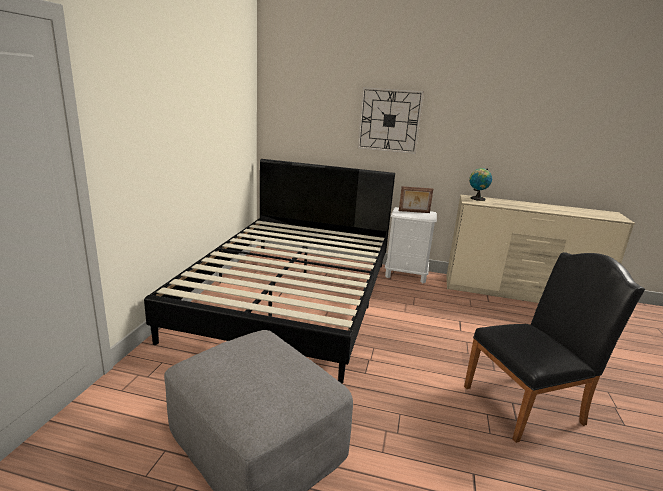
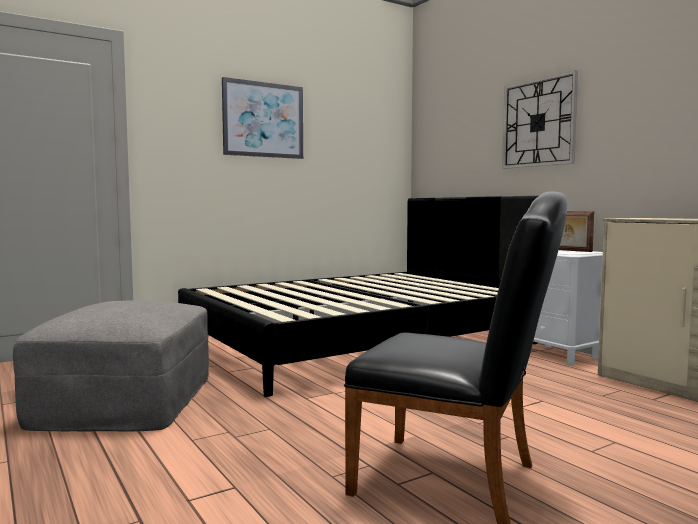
camera: 45 degrees right, 15 degrees down
(181, 105) = (263, 120): none -> picture
(476, 198) = (653, 218): globe -> none

